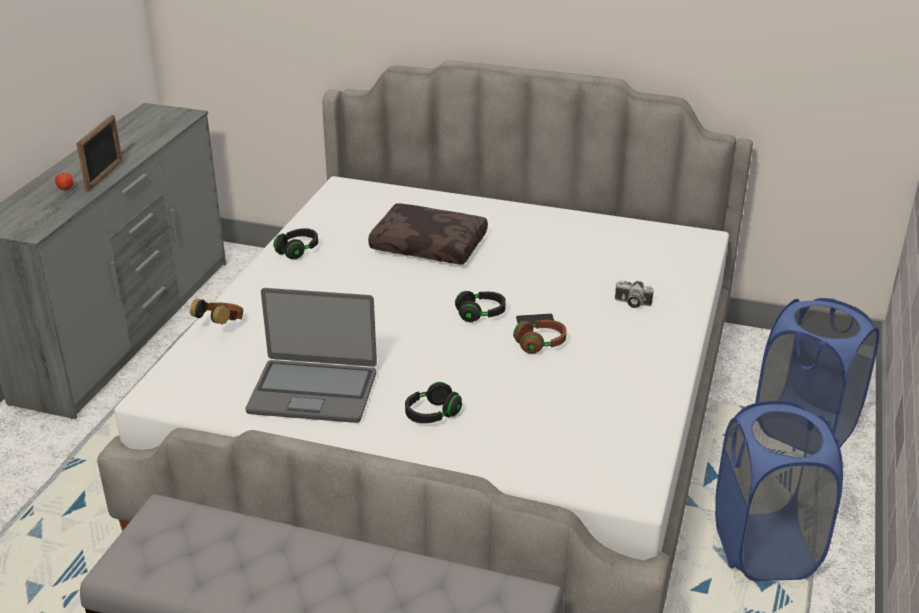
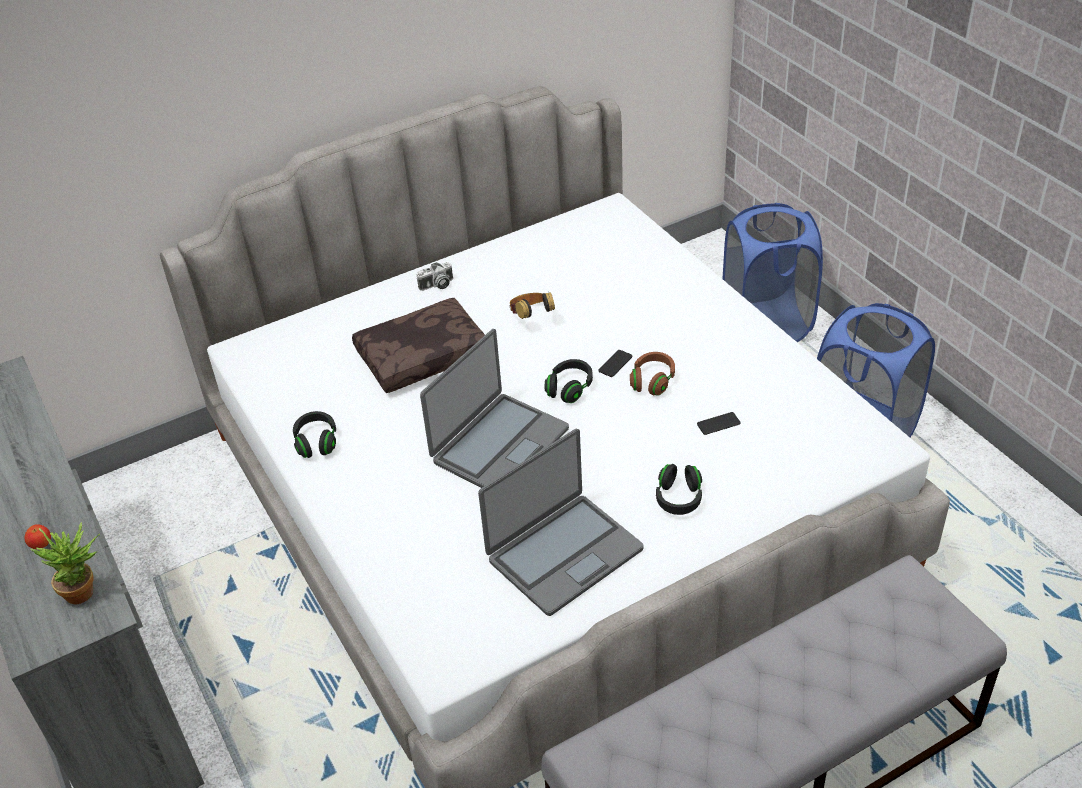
camera: 45 degrees left, 10 degrees up
(44, 218) = (86, 591): none -> potted plant
(105, 175) = (56, 500): picture frame -> none
(221, 326) = (382, 562): headphones -> headphones (531, 317)
(385, 315) = (499, 445): none -> laptop
(537, 395) = (718, 424): none -> phone
(632, 303) = (655, 300): camera -> camera (437, 285)

